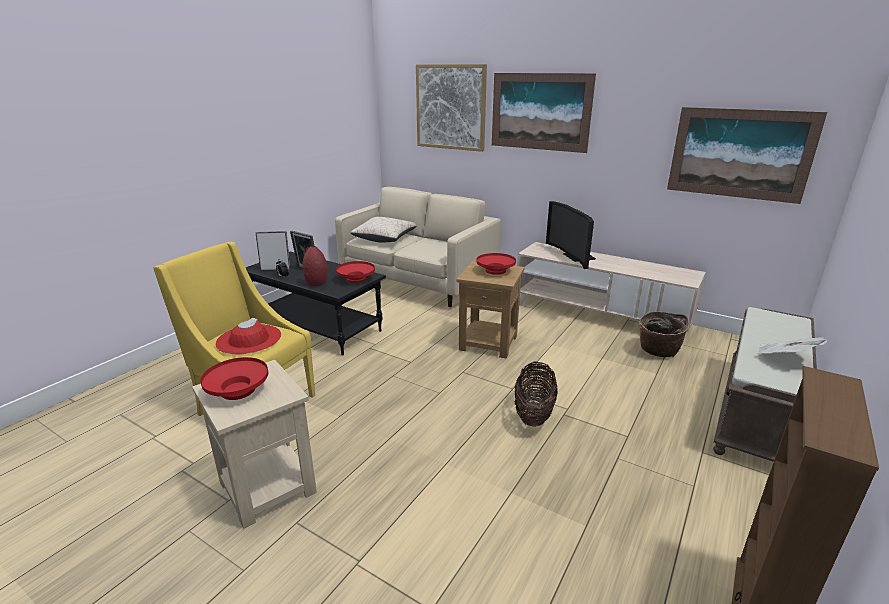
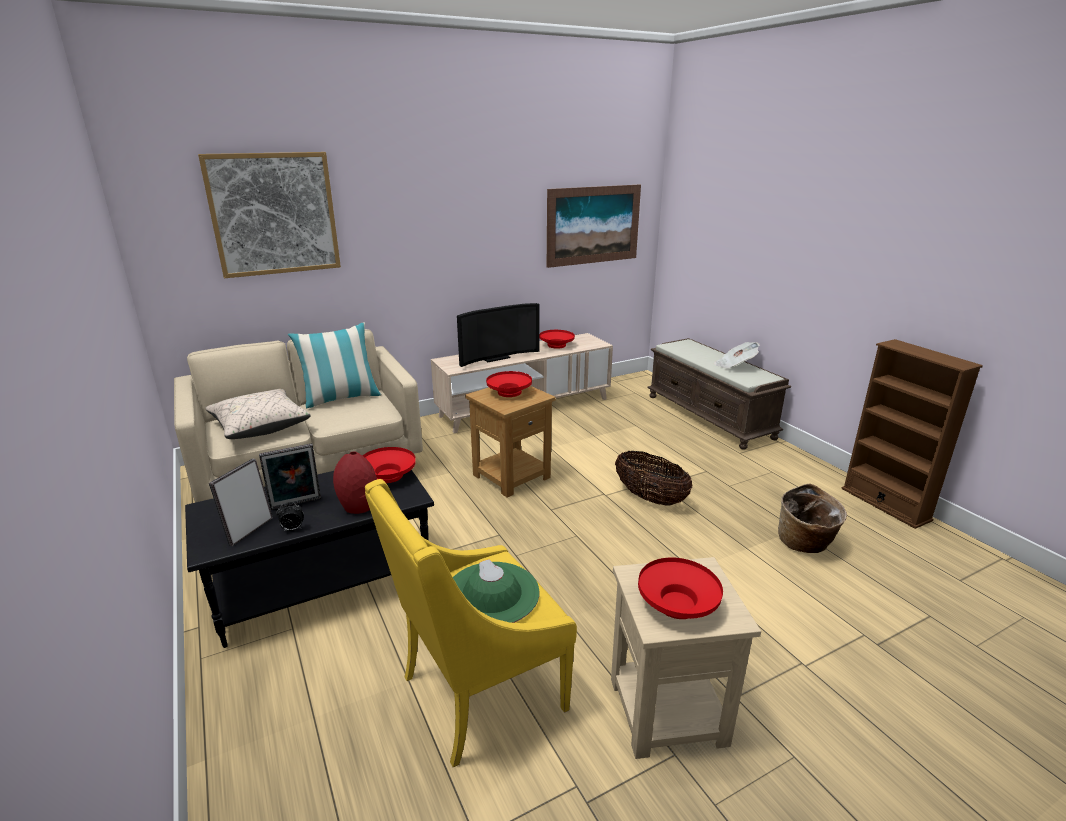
camera: 60 degrees left, 0 degrees up
(249, 339) = (492, 594): red hat -> green hat
(443, 242) = (341, 398): none -> pillow
(540, 112) = (408, 207): picture -> none
(574, 257) = (495, 358): television -> television turned 45 degrees counterclockwise
(645, 268) = (556, 345): none -> red bowl
(657, 352) = (607, 412): basket -> basket (805, 544)

